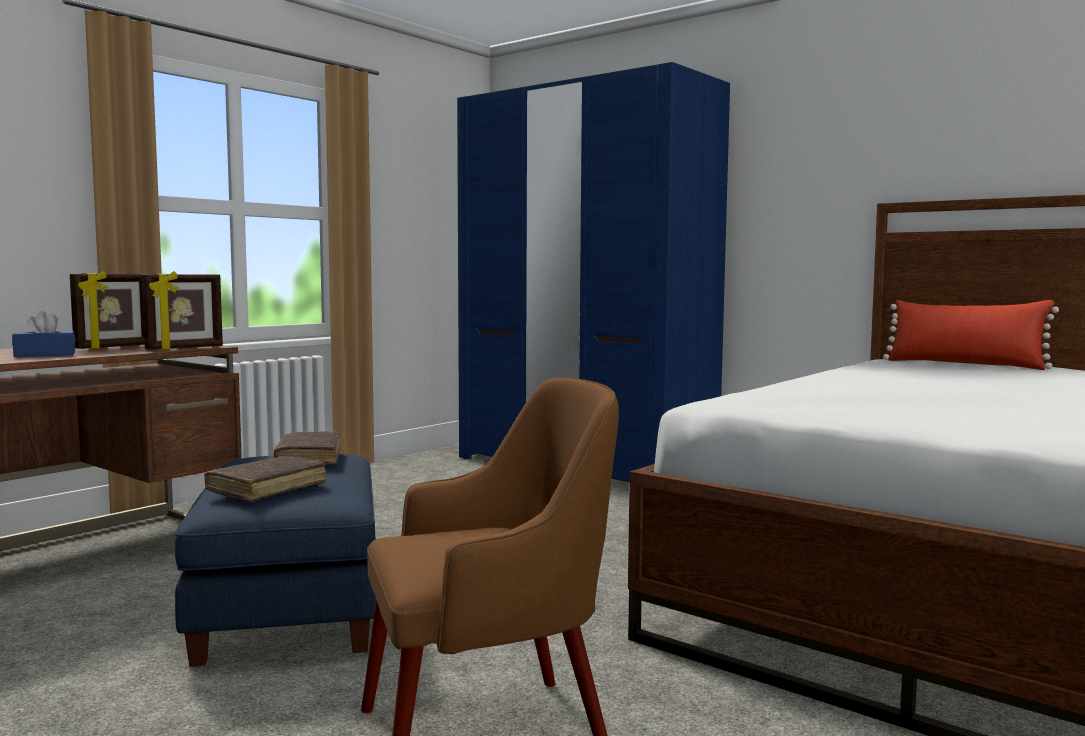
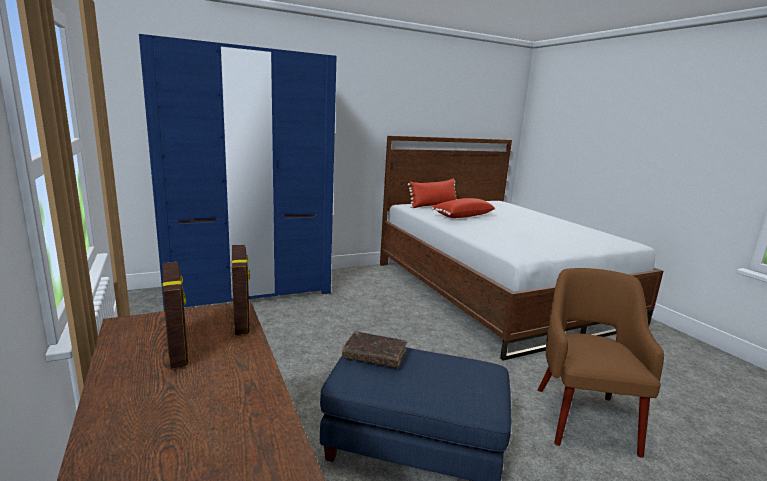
camera: 65 degrees left, 10 degrees up
(45, 354) = (222, 388): blue tissue box -> none
(267, 489) = (454, 382): brown book -> none
(940, 375) = (462, 216): none -> red pillow

